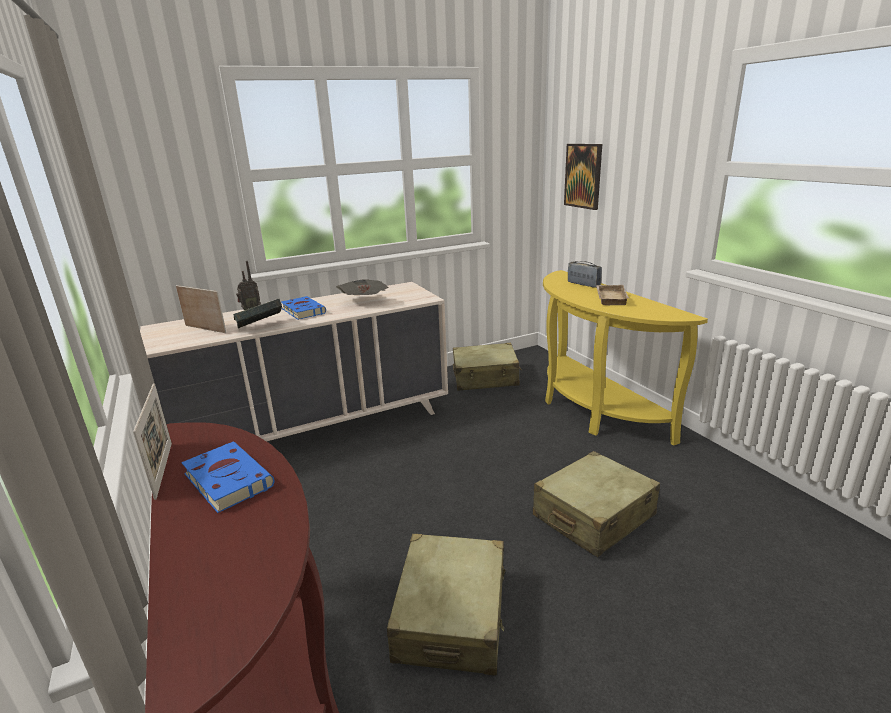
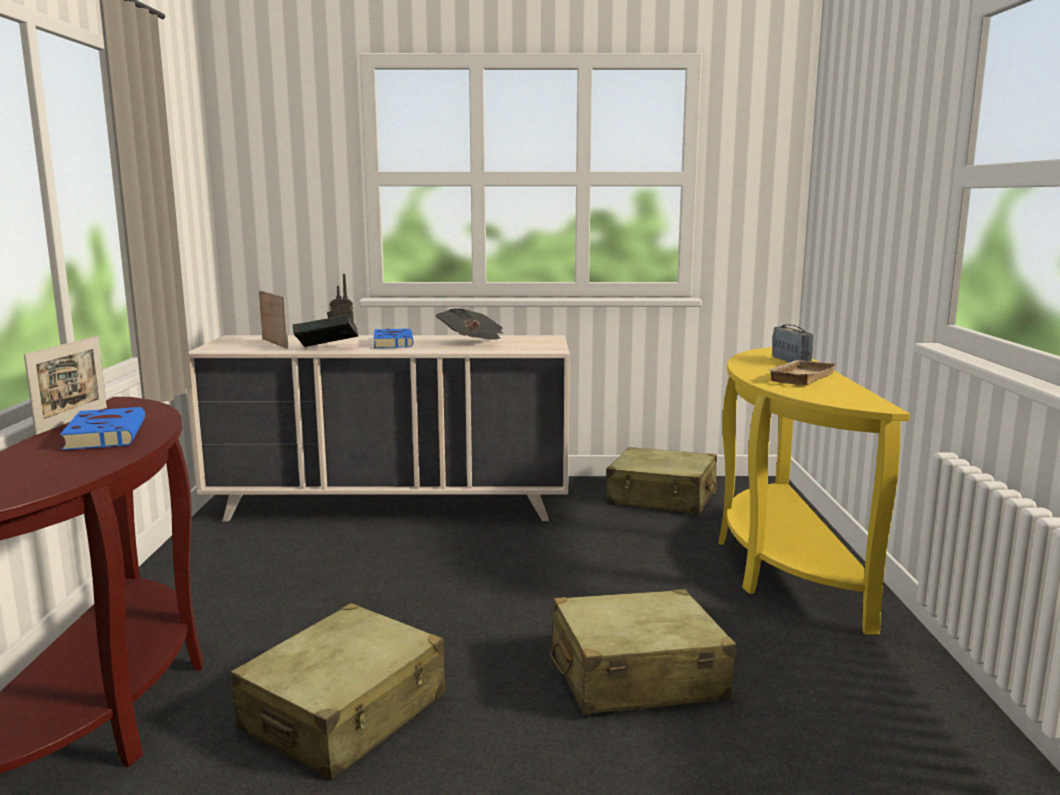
camera: 25 degrees right, 10 degrees down
(583, 176) = (839, 205): picture -> none

